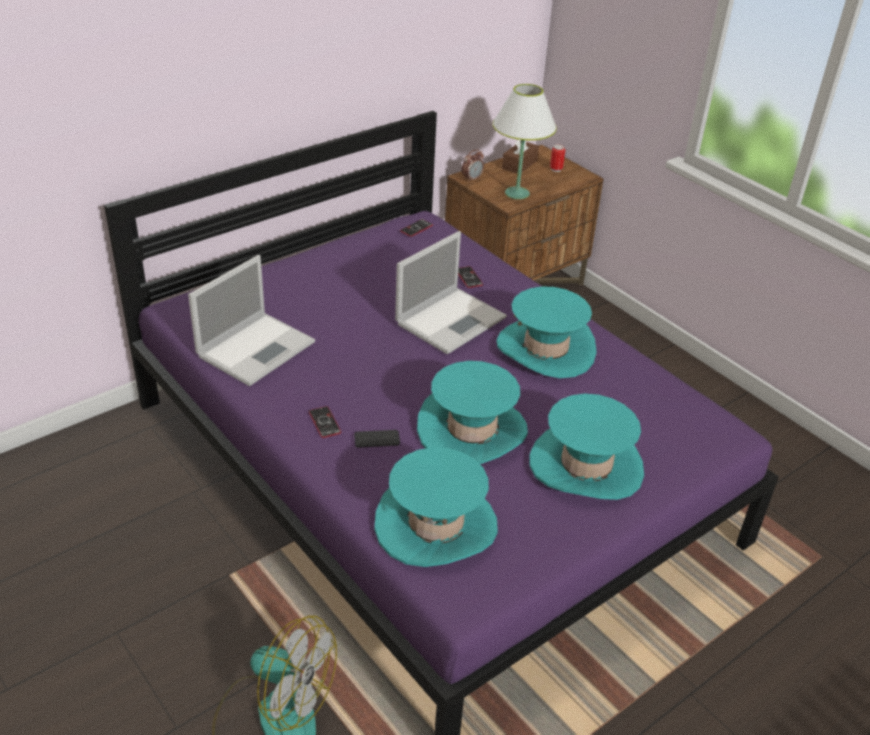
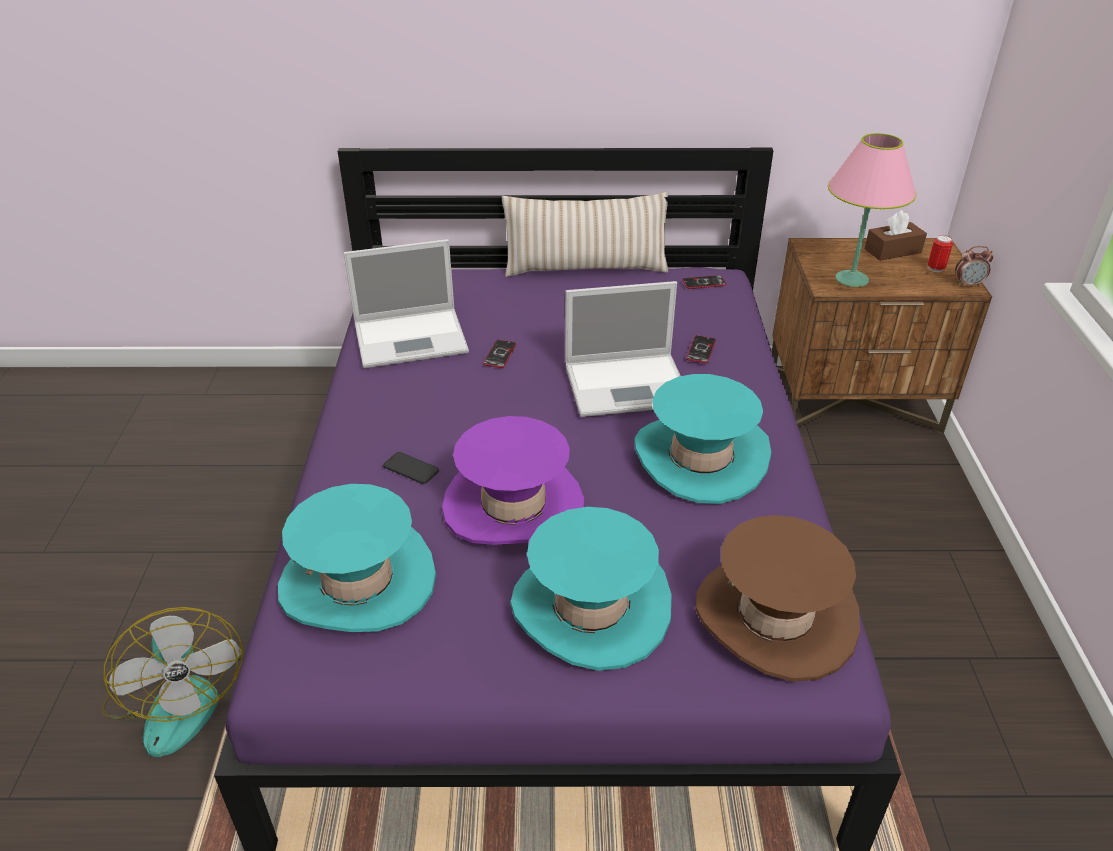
camera: 40 degrees right, 0 degrees up
(320, 246) = (585, 268): none -> beige pillow
(324, 422) = (385, 430): phone -> phone (500, 354)
(472, 179) = (813, 249): alarm clock -> alarm clock (968, 284)
(472, 430) = (513, 505): turquoise hat -> purple hat
(517, 193) = (852, 279): white table lamp -> pink table lamp
(678, 420) = (775, 616): none -> brown hat

